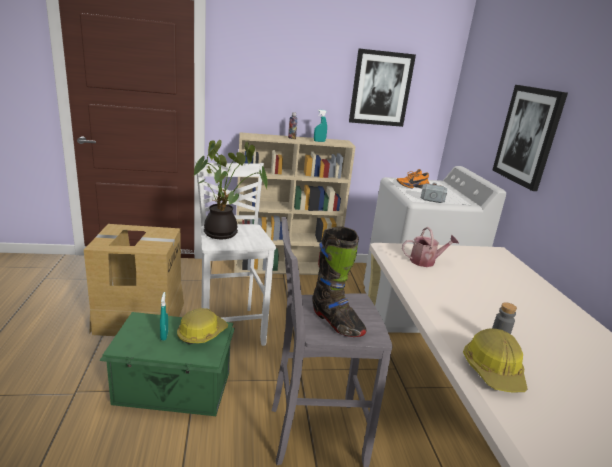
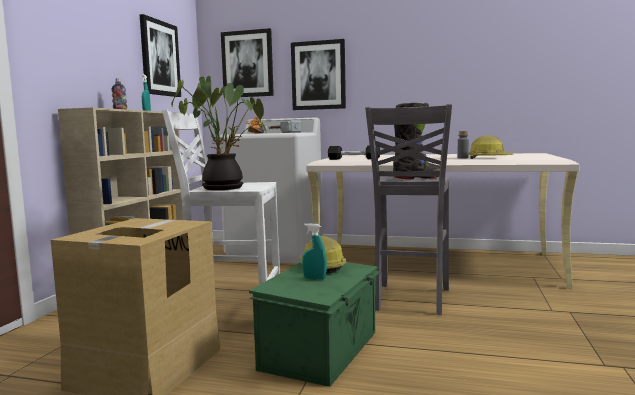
camera: 65 degrees left, 15 degrees down
(426, 261) = (353, 159): watering can -> black dumbbell
(482, 101) = (247, 64): none -> picture

